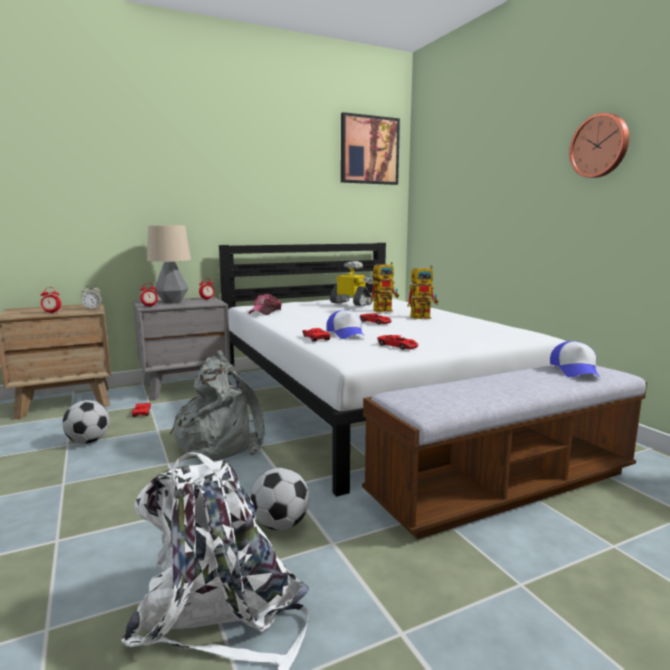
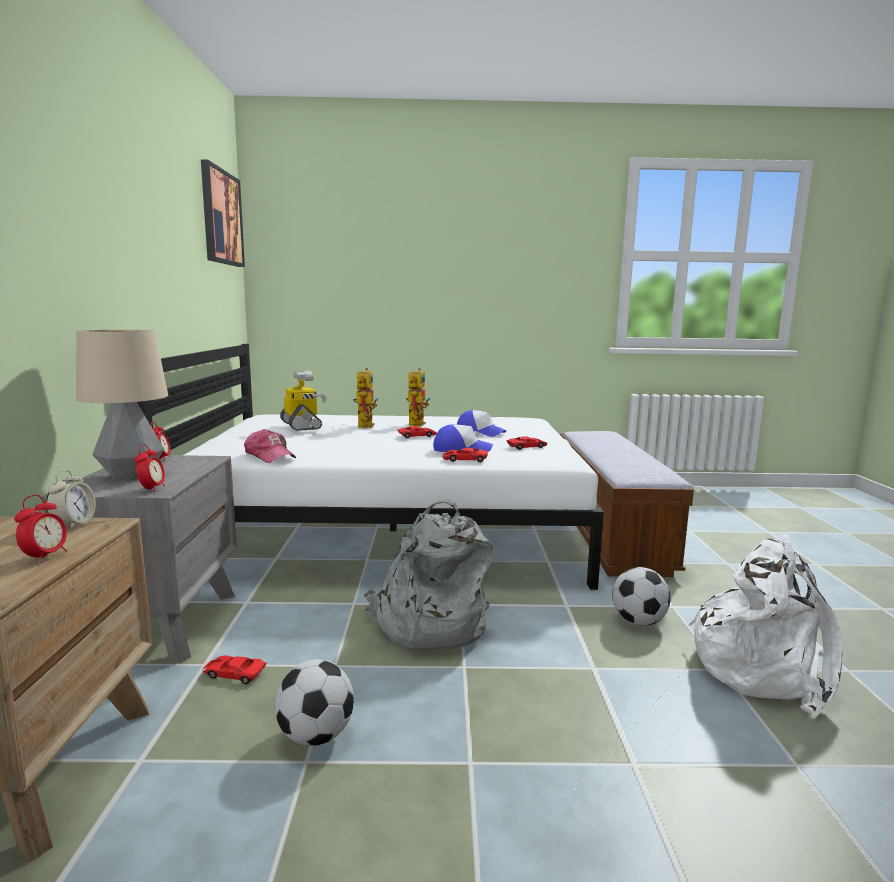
camera: 65 degrees left, 0 degrees up
(352, 303) = (302, 426): toy robot -> toy robot turned 90 degrees clockwise
(575, 370) = (599, 435): cap -> cap (480, 432)
(600, 146) = (518, 262): wall clock -> none

